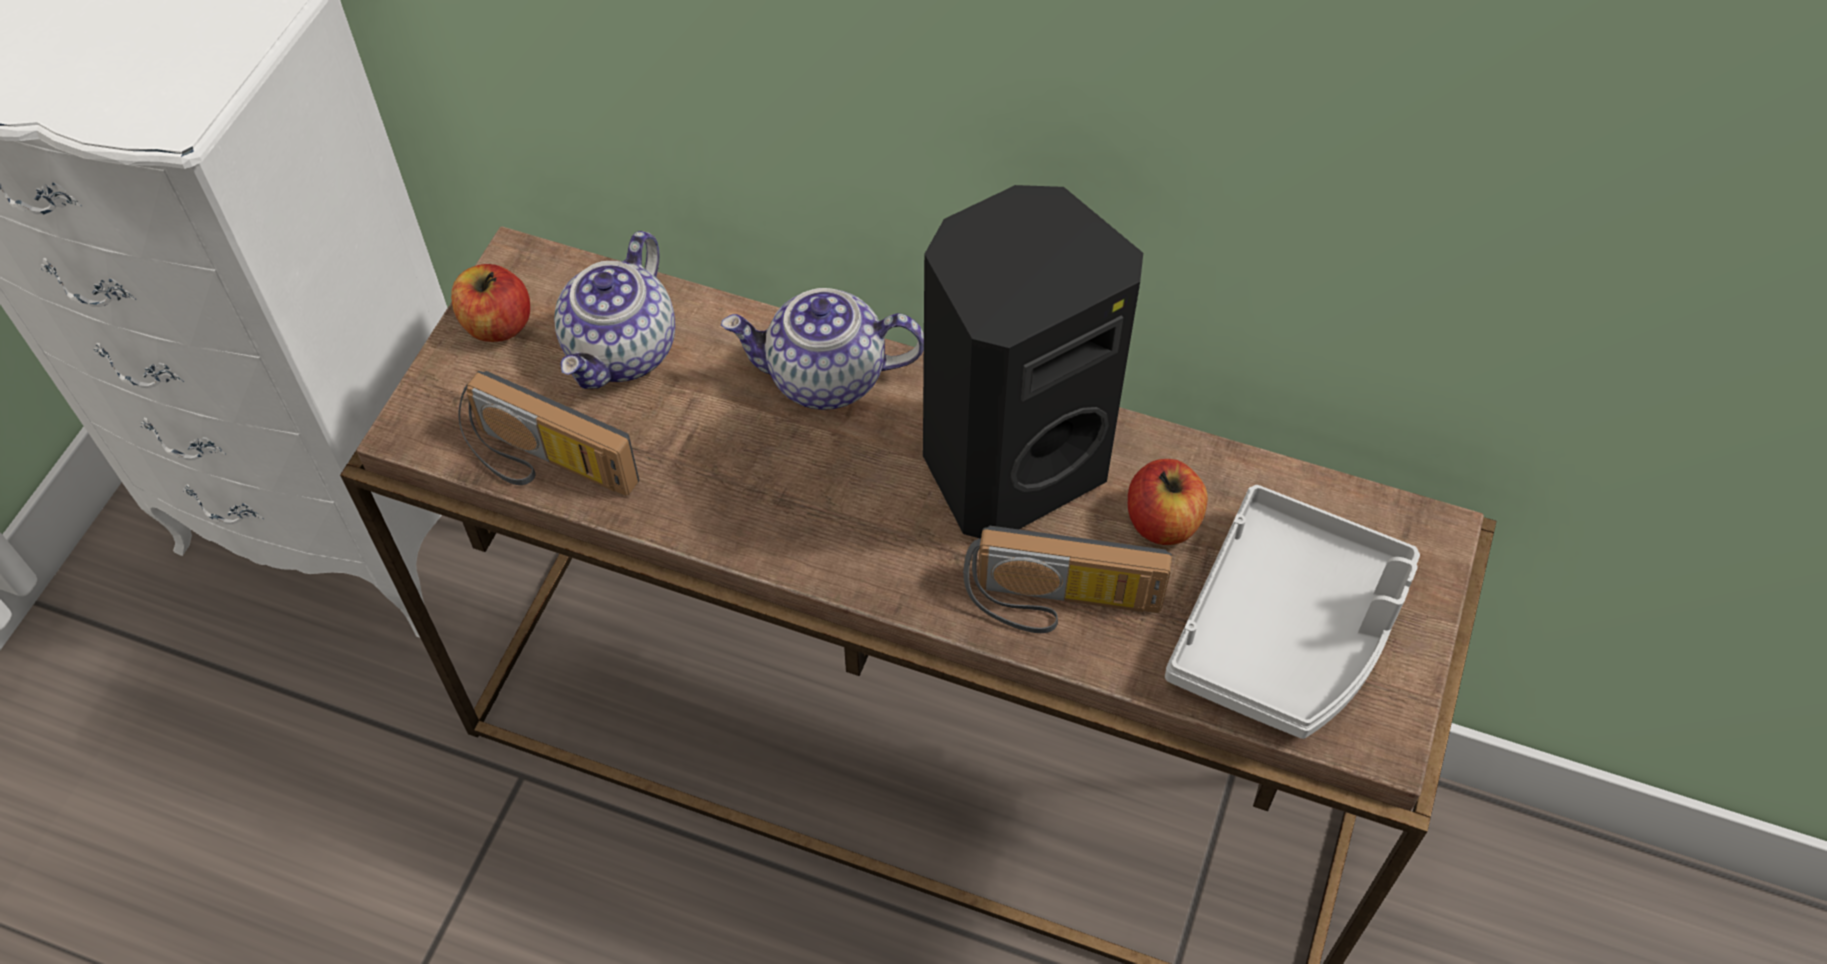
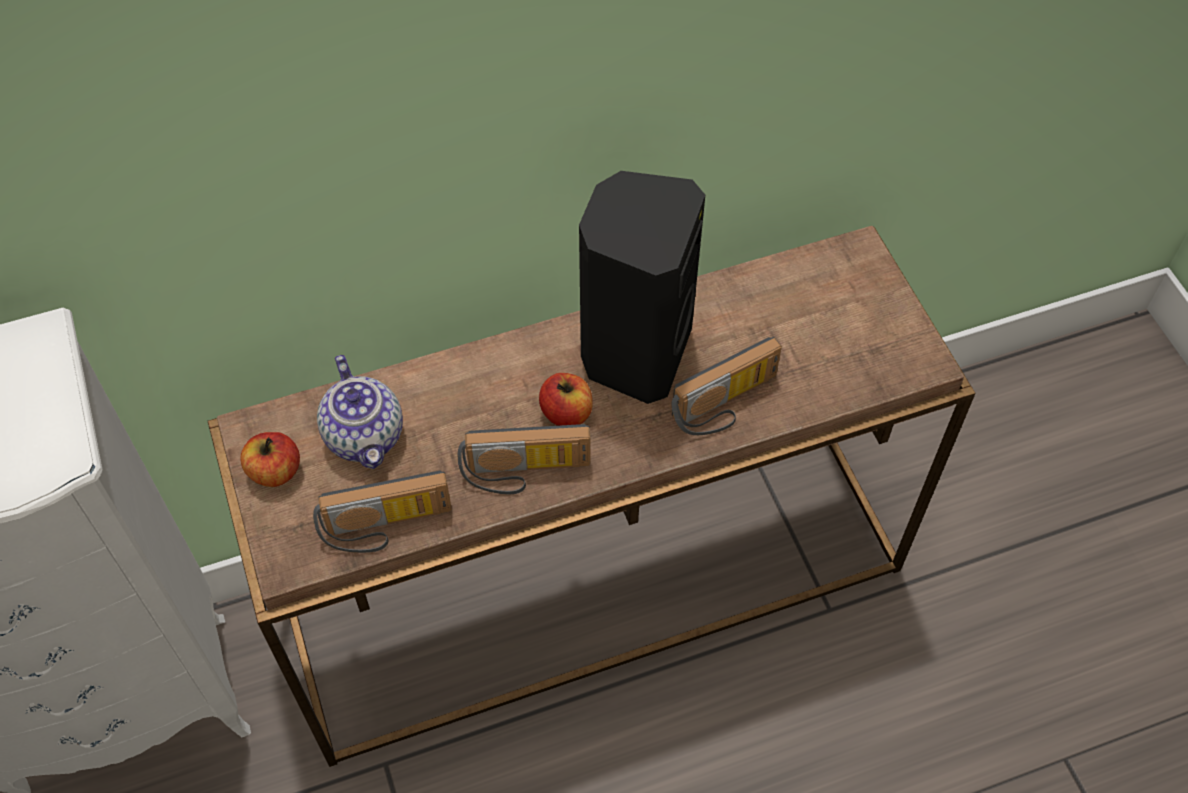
camera: 40 degrees left, 0 degrees up
(747, 514) = (525, 473): none -> radio
(825, 377) = (494, 374): teapot -> none
(1162, 521) = (735, 330): apple -> apple (566, 413)
(1288, 630) = (840, 342): grey tray -> none

